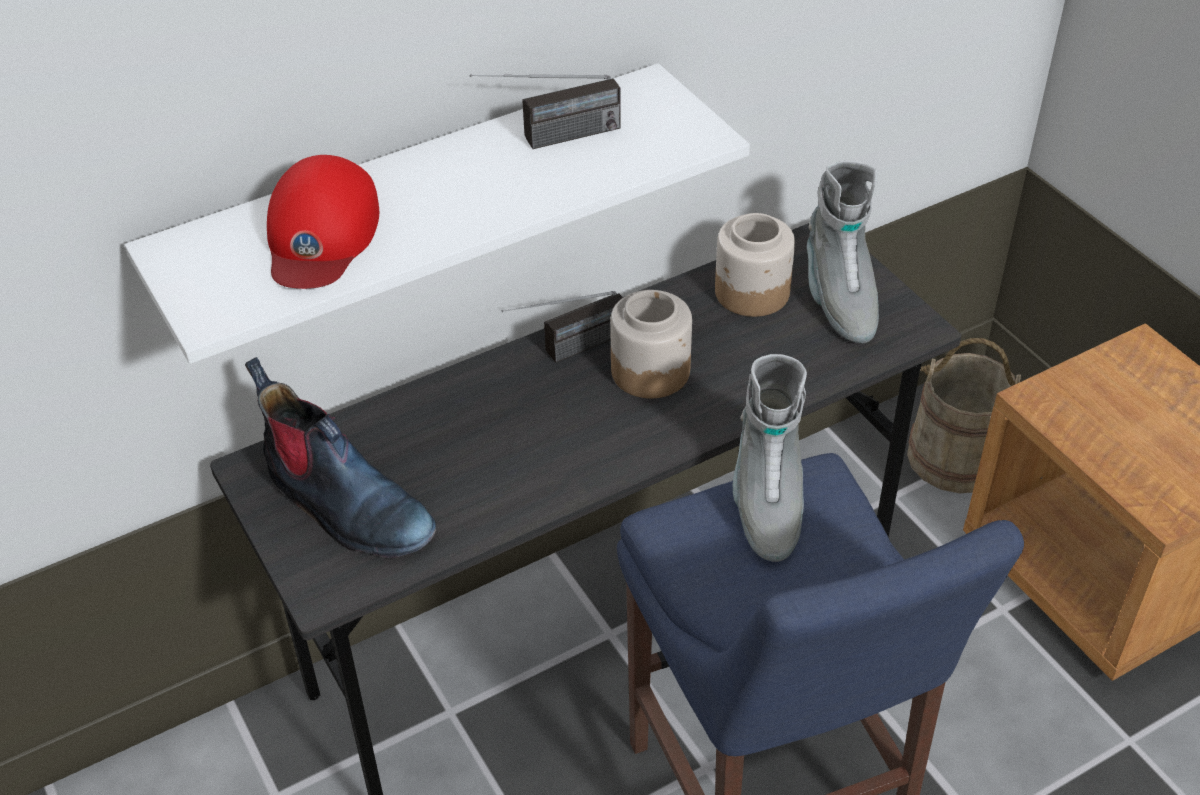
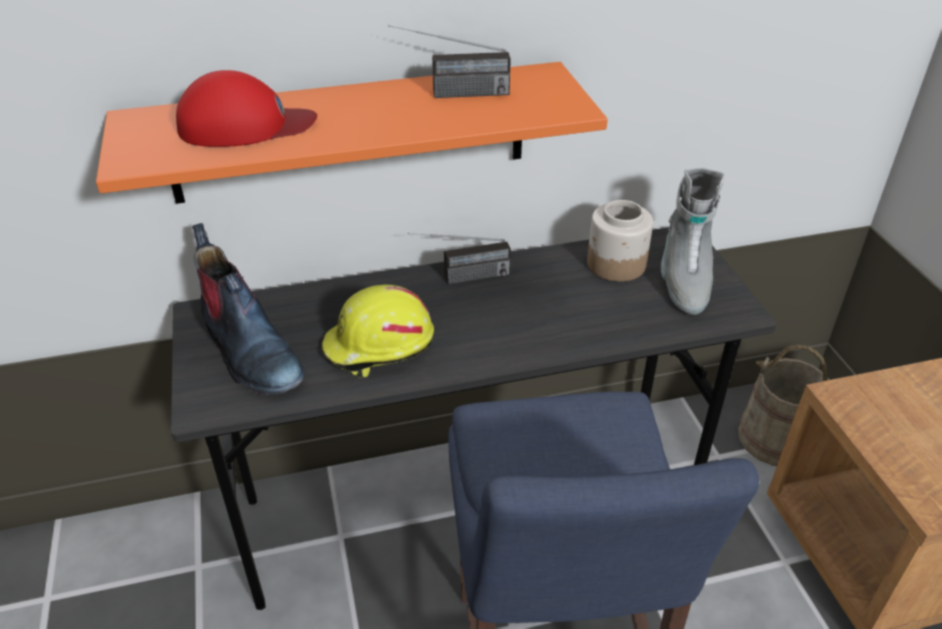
camera: 15 degrees right, 5 degrees down
(321, 234) = (245, 125): red cap -> red cap turned 120 degrees counterclockwise
(416, 202) = (350, 133): white shelf -> orange shelf
(505, 464) = (379, 346): none -> yellow hard hat
(650, 370) = (516, 303): jar -> none
(766, 500) = (571, 415): grey boot -> none

